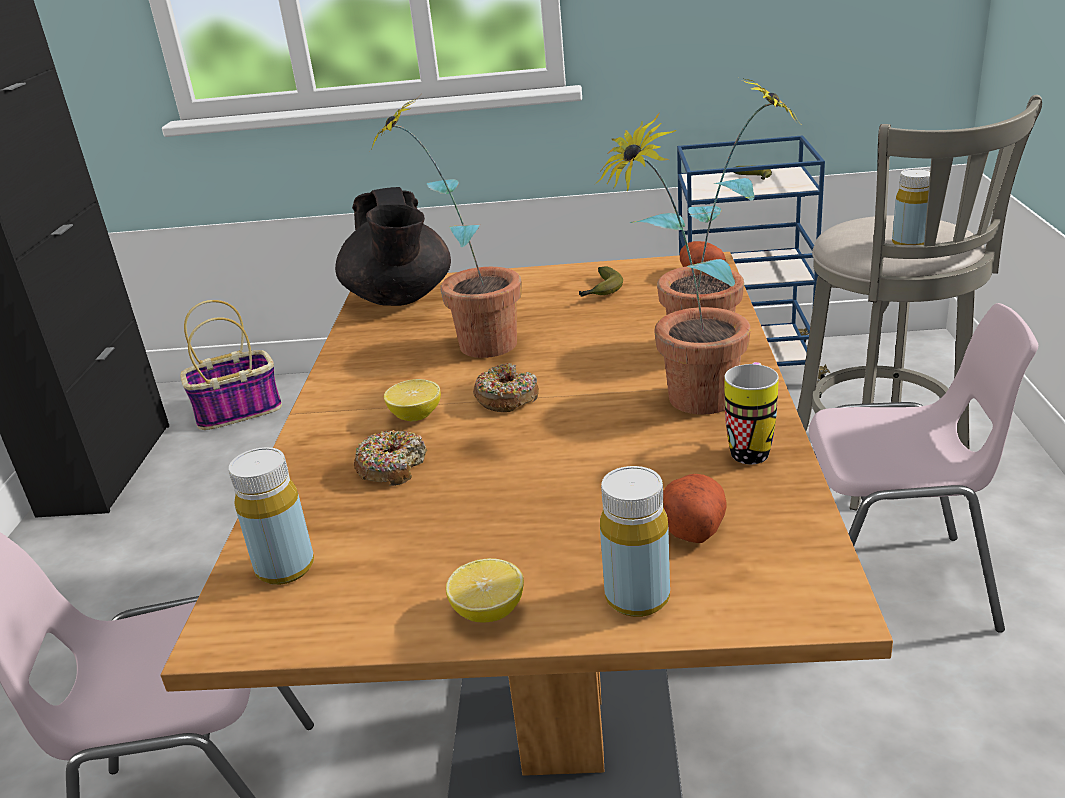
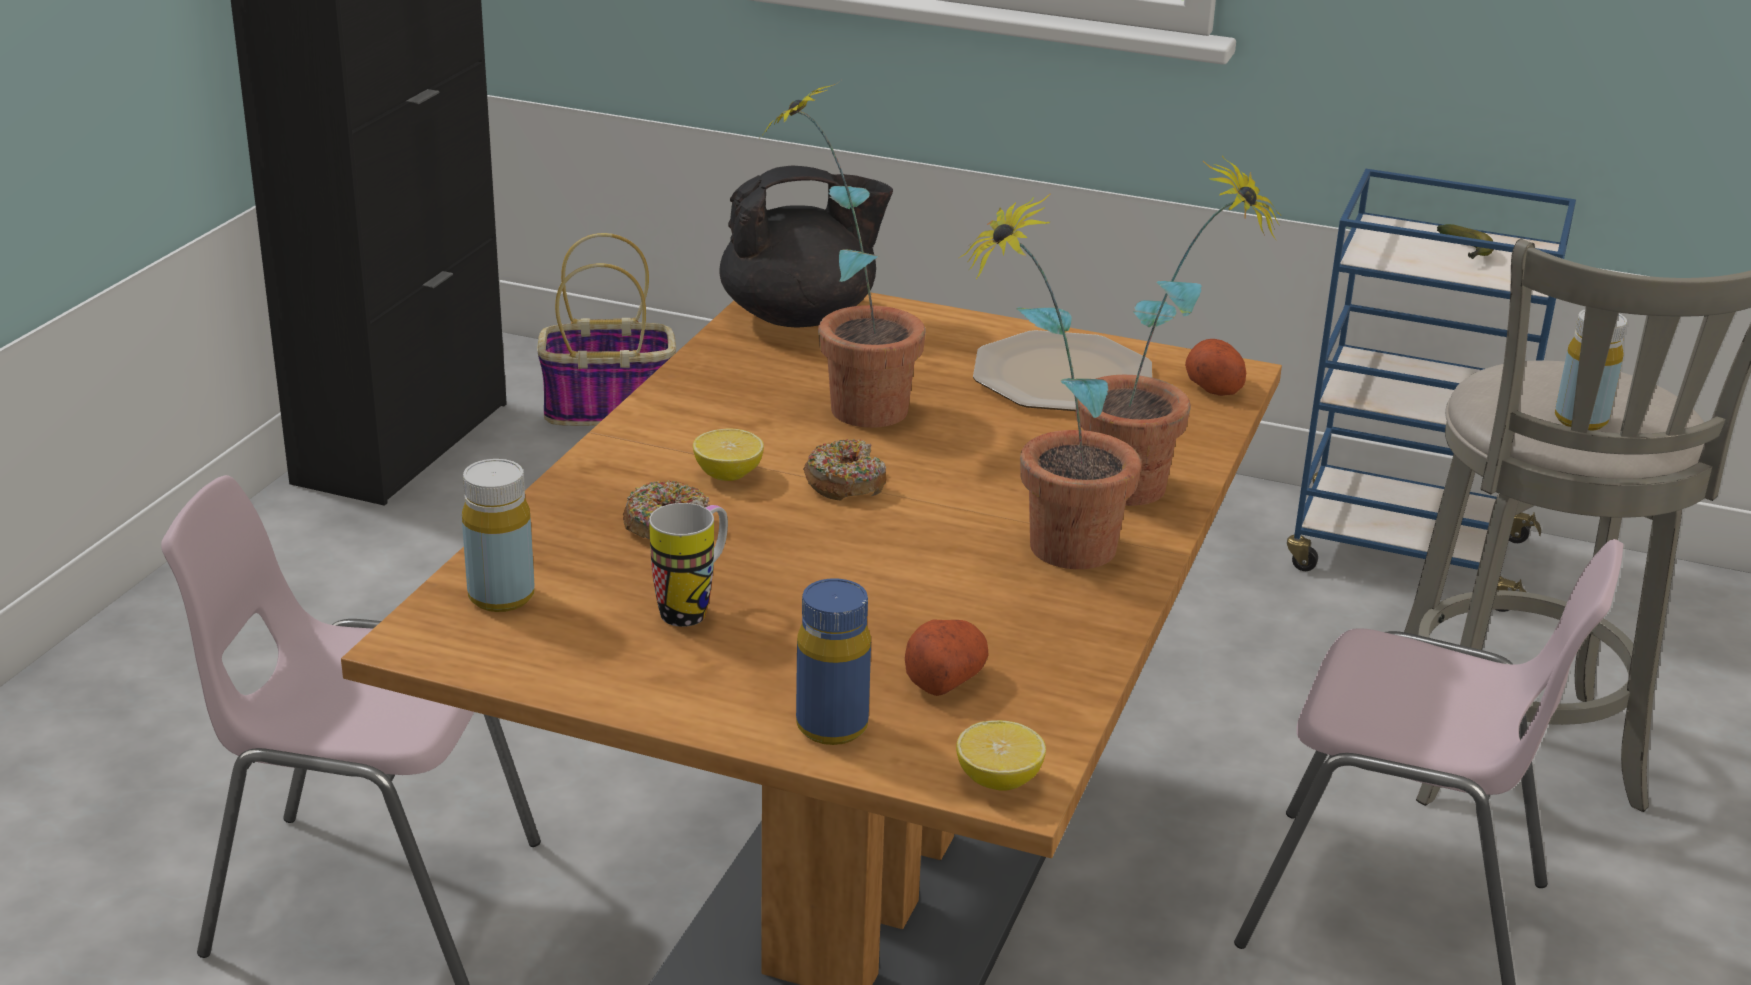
camera: 15 degrees right, 0 degrees up
(400, 299) = (801, 317): black teapot -> black teapot turned 105 degrees counterclockwise
(488, 612) = (676, 695): lemon -> lemon (998, 780)
(601, 291) = (1062, 376): banana -> plate
(637, 597) = (832, 726): yellow bottle -> blue bottle
(751, 447) = (1079, 618): mug -> mug (694, 608)

